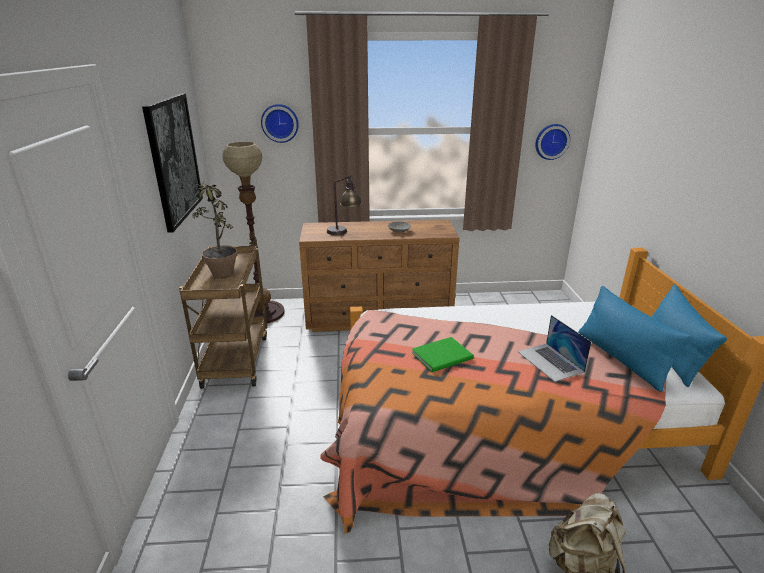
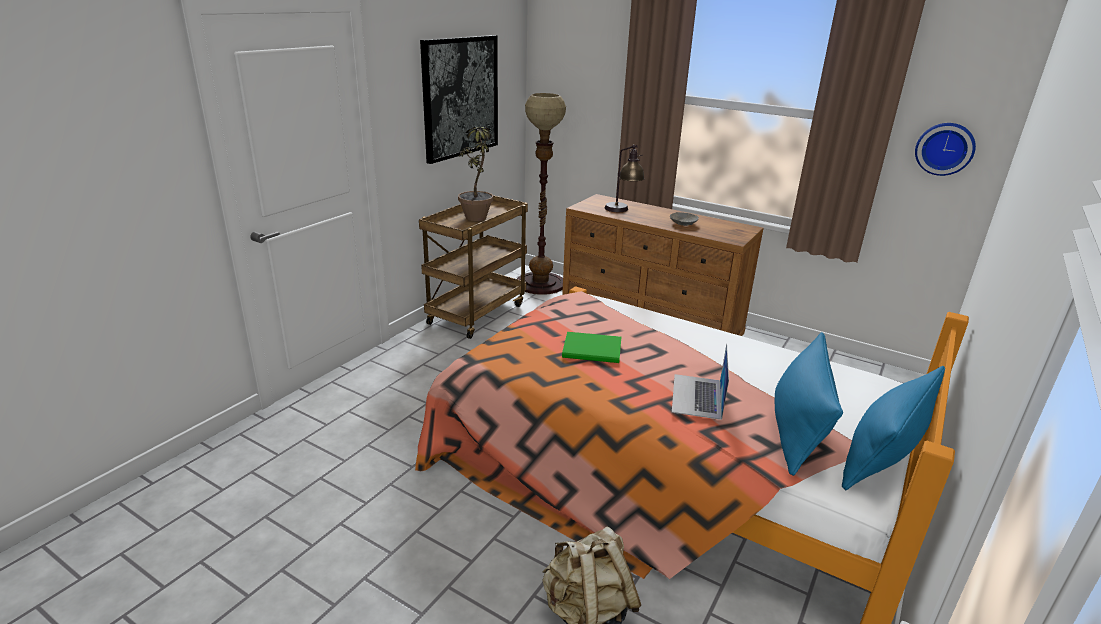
camera: 35 degrees right, 0 degrees up
(280, 123) = (598, 78): wall clock -> none

